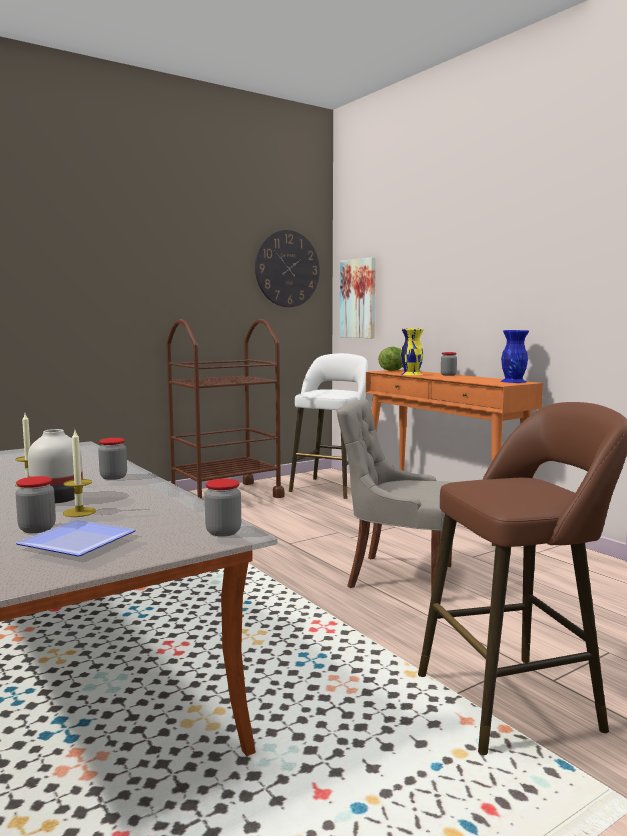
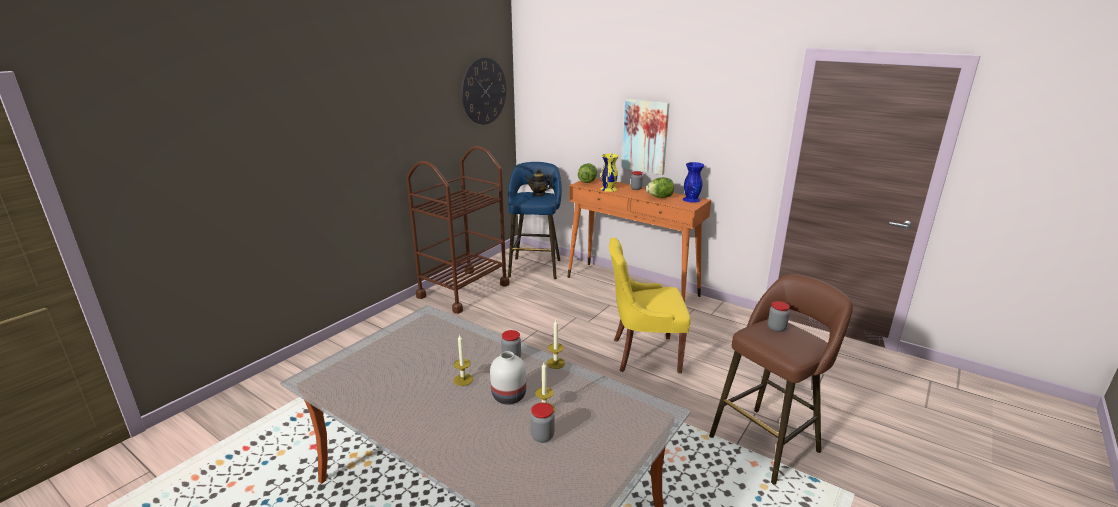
camera: 20 degrees left, 15 degrees up
(73, 543) = (584, 446): plate -> none
(159, 485) = (555, 363): none -> candle
(223, 532) = (656, 412): jar -> jar (776, 328)
(331, 487) = (535, 267): white stool -> blue stool
(338, 390) = (539, 194): none -> teapot
(358, 298) = (543, 114): picture -> picture (645, 136)
(397, 576) = (643, 354): grey chair -> yellow chair
(470, 379) = (660, 197): none -> lettuce

